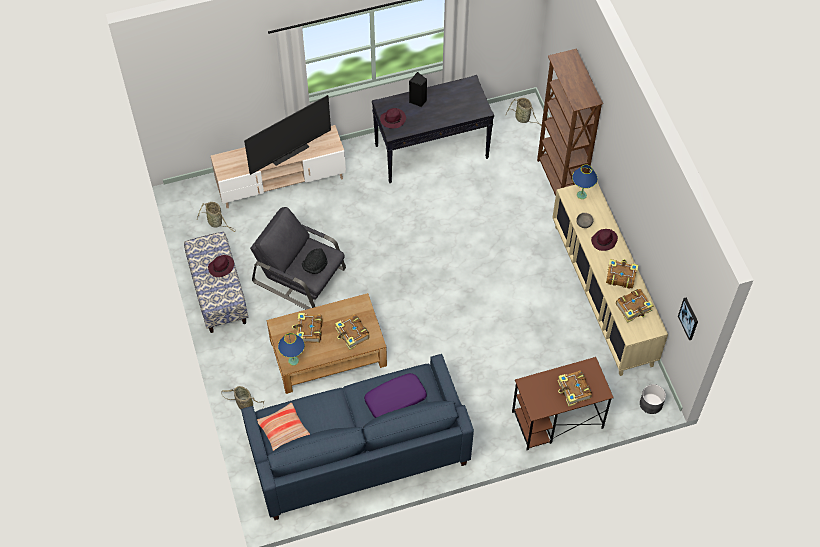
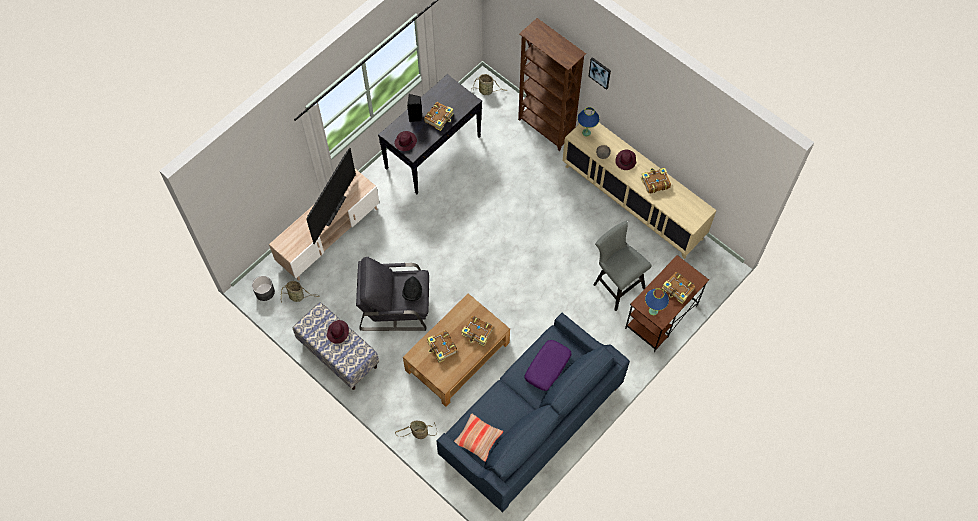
camera: 30 degrees left, 5 degrees up
(293, 360) = (446, 378): blue table lamp -> blue table lamp (653, 311)
(531, 365) = (616, 284): none -> grey stool
(634, 308) = (680, 202): book -> book (439, 118)
(650, 403) = (719, 268): grey planter -> grey planter (264, 292)
(689, 318) = (742, 192): picture -> picture (600, 72)

